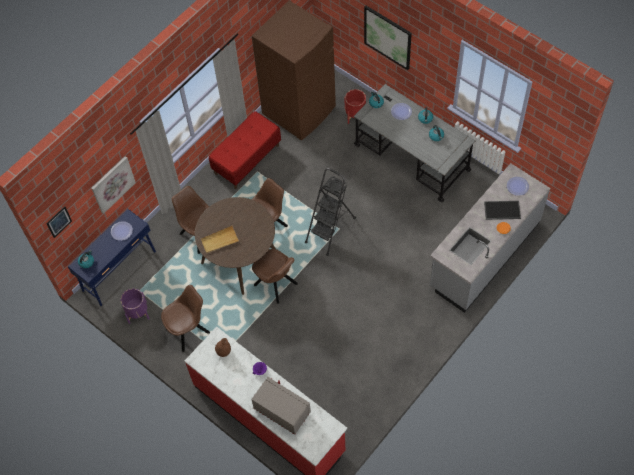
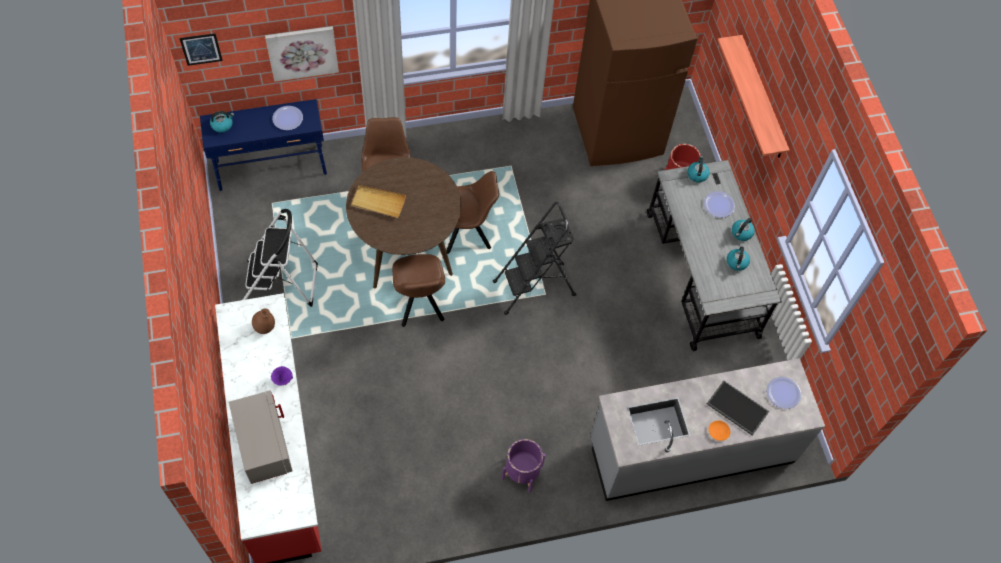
camera: 30 degrees right, 0 degrees up
(137, 312) = (249, 224): purple planter -> purple planter (522, 472)
(188, 330) = (282, 284): brown chair -> step ladder
(247, 159) = (511, 145): red bench -> none
(388, 37) = (762, 99): picture -> shelf

